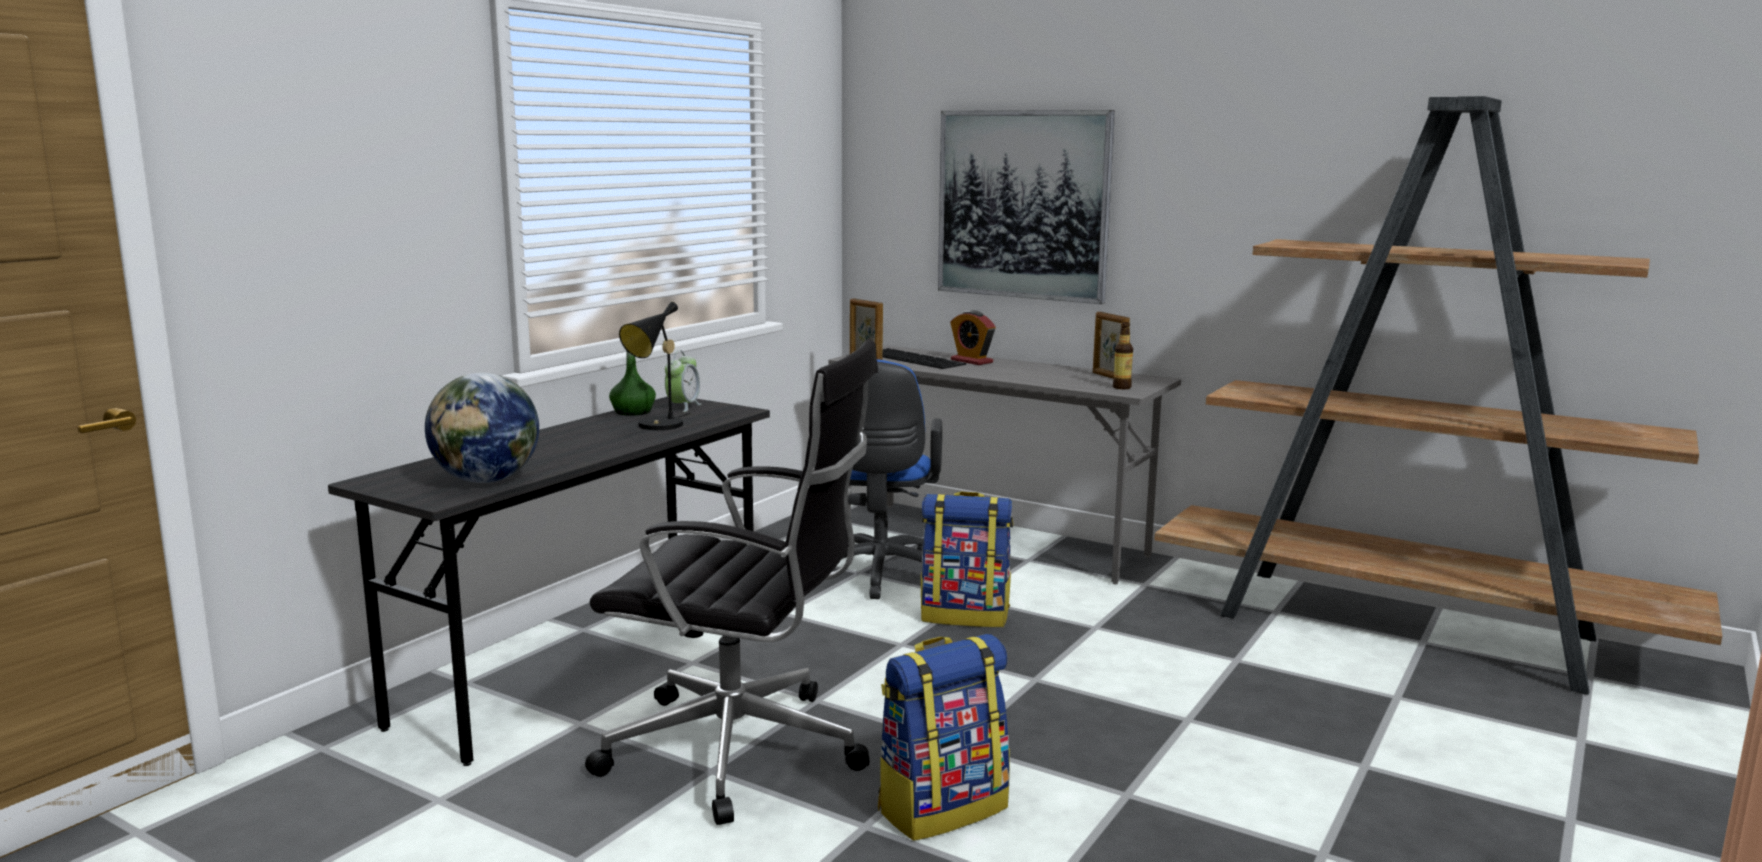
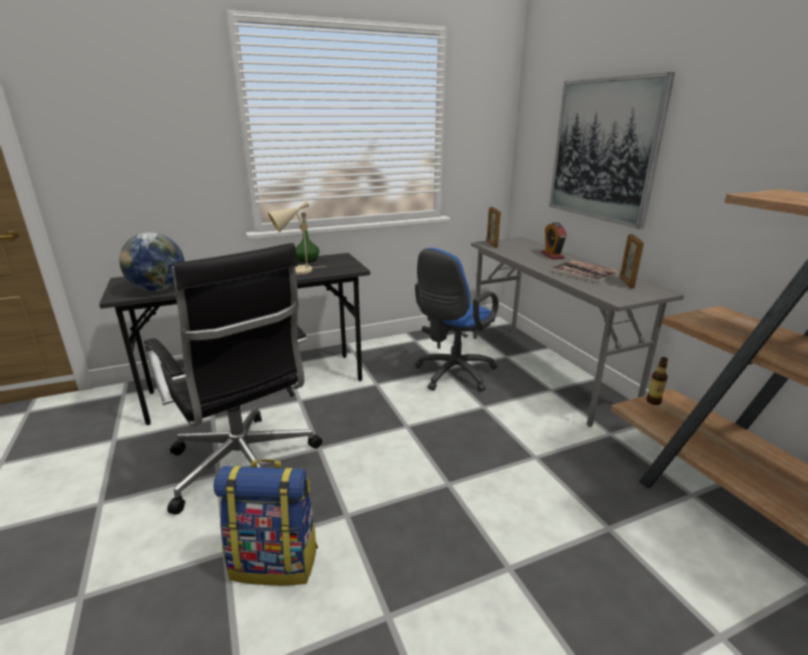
camera: 35 degrees right, 10 degrees up
(657, 426) = (296, 271): black table lamp -> beige table lamp
(683, 407) = (334, 261): alarm clock -> none
(916, 359) = (521, 249): keyboard -> none
(965, 615) = (465, 418): backpack -> none
(1045, 373) = (584, 272): none -> book
(1121, 387) = (619, 294): bottle -> bottle (653, 401)

